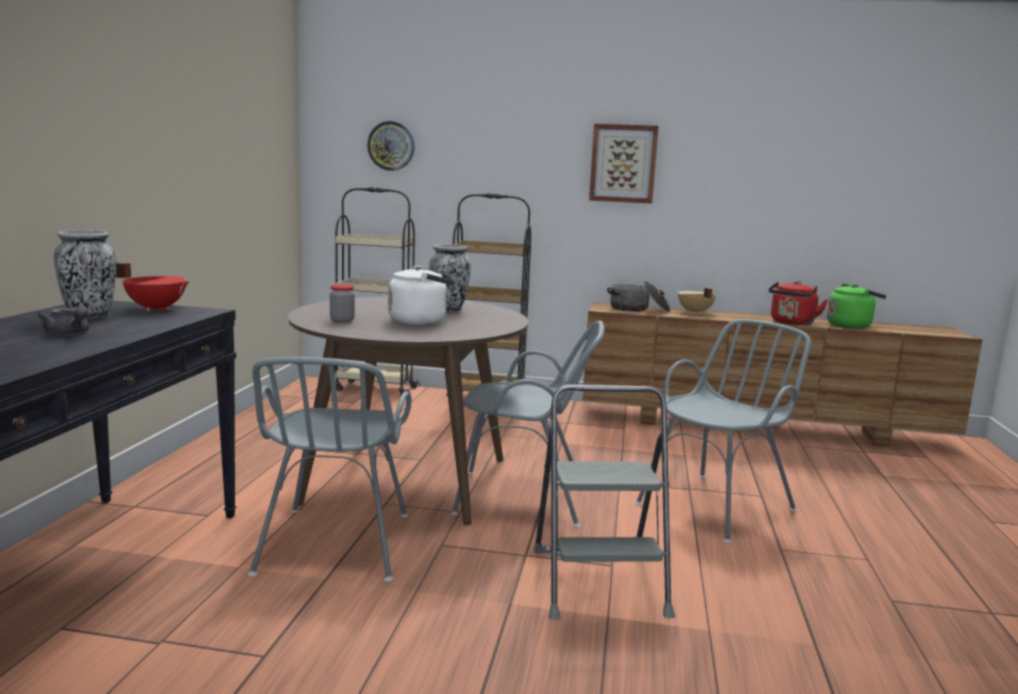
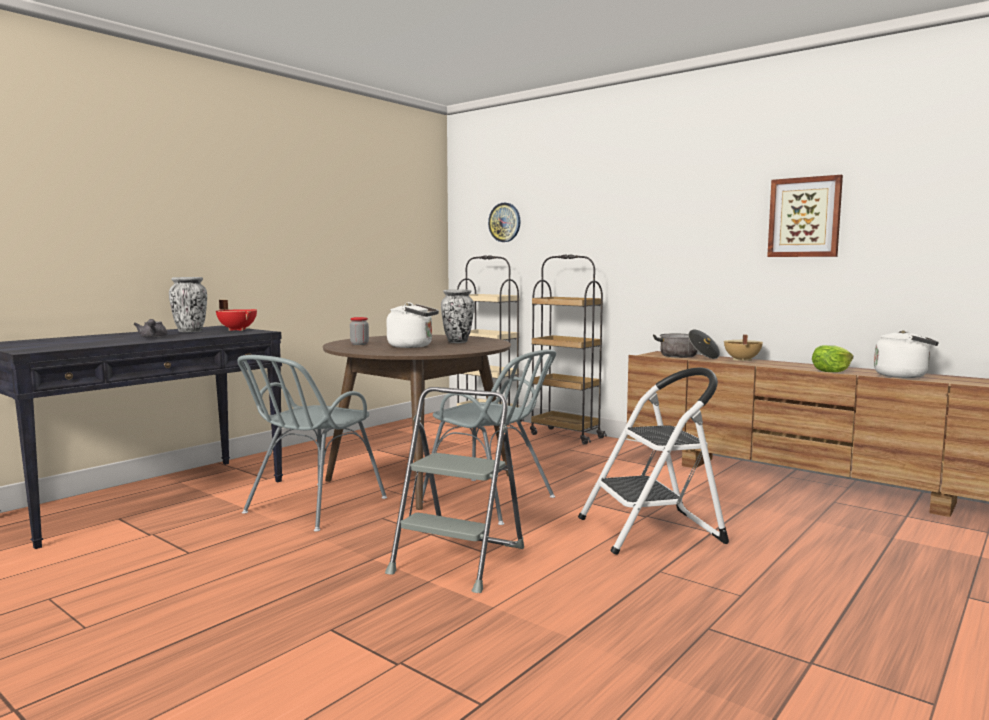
camera: 30 degrees right, 5 degrees down
(623, 163) = (681, 221): picture -> picture (804, 217)
(718, 504) = (655, 531): grey chair -> step ladder
(791, 323) = (831, 371): red kettle -> lettuce
(850, 325) = (904, 376): green kettle -> white kettle

